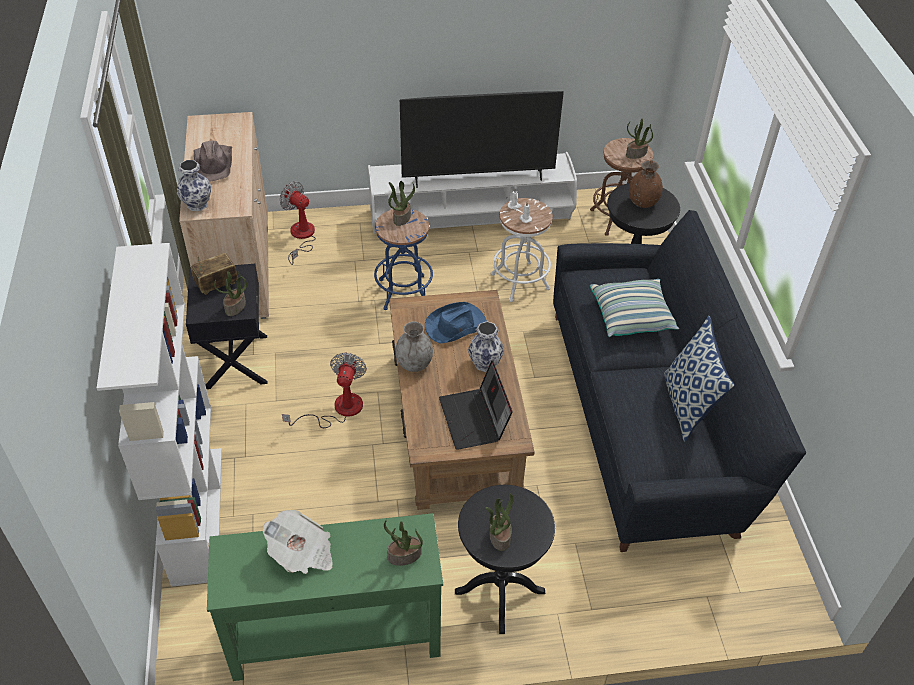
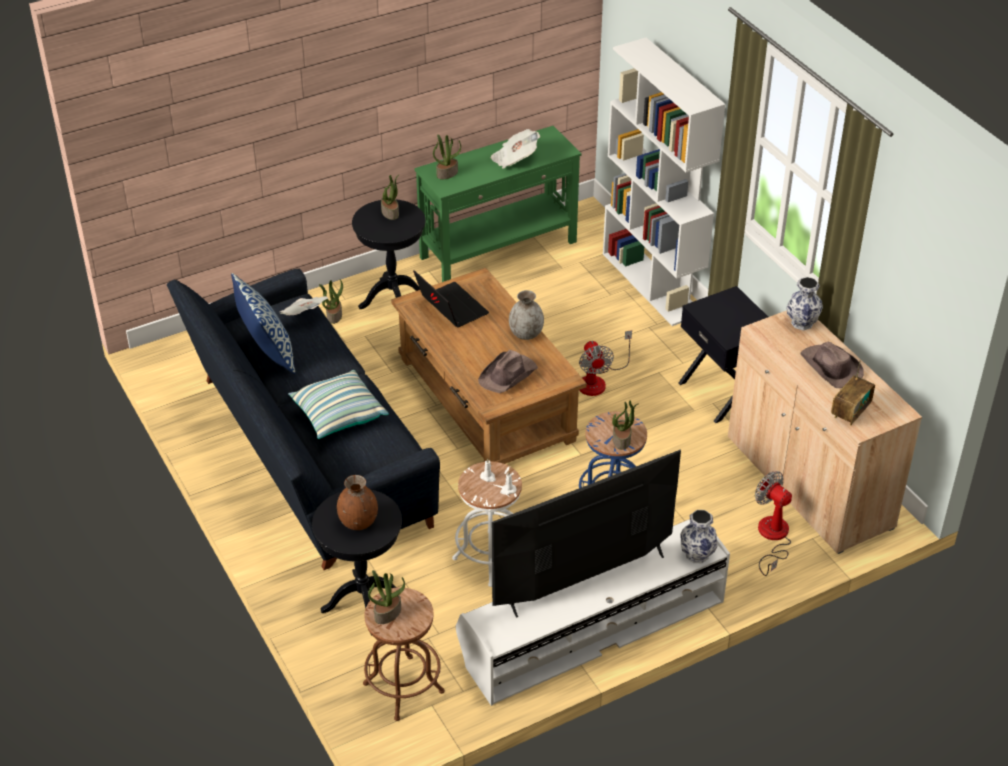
camera: 160 degrees right, 5 degrees down
(216, 284) = (742, 322): radio -> radio (850, 411)
(235, 307) = (707, 308): potted plant -> potted plant (334, 315)
(301, 237) = (772, 537): fan -> fan turned 150 degrees counterclockwise
(455, 326) = (508, 375): blue hat -> brown hat
(484, 364) = (464, 350): vase -> vase (697, 554)
(640, 440) = (304, 315): none -> newspaper

